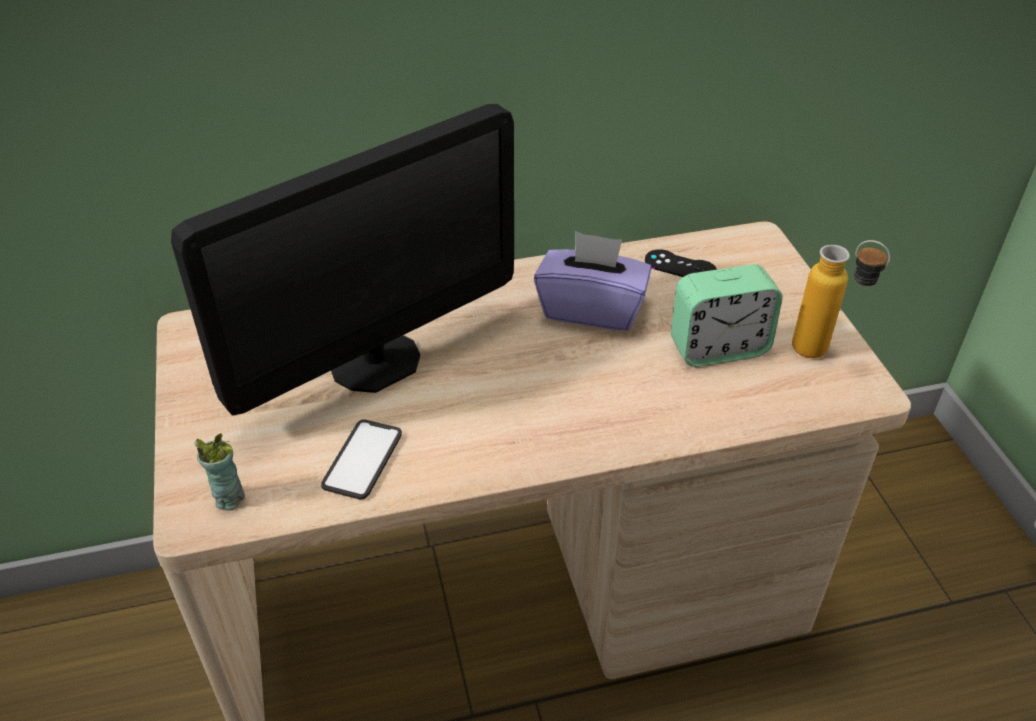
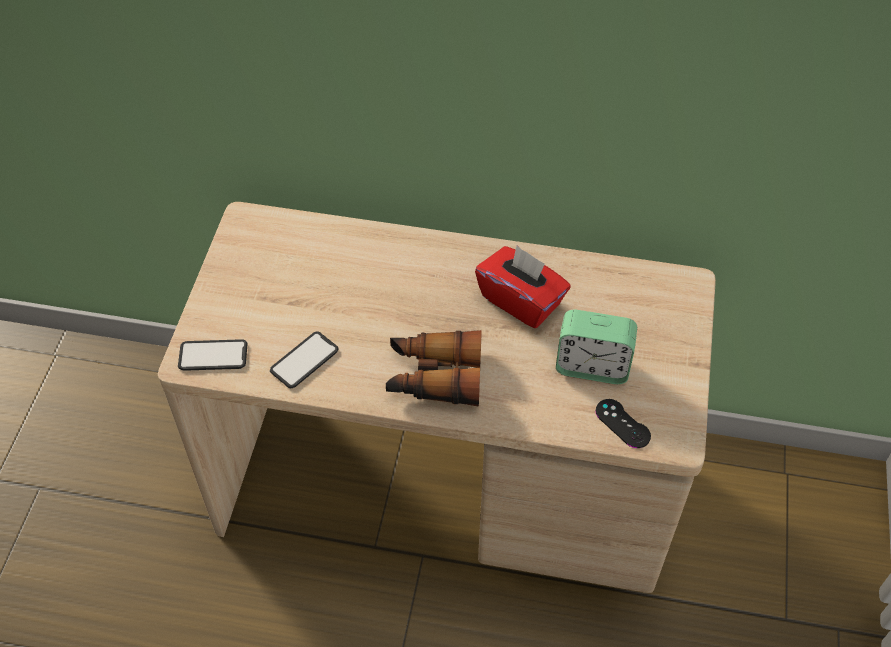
camera: 25 degrees right, 10 degrees up
(228, 498) = (213, 356): cup -> phone
(375, 361) = (349, 289): monitor -> none
(543, 420) = (434, 376): none -> binoculars
(591, 309) = (521, 300): purple tissue box -> red tissue box
(680, 266) = (611, 287): black game controller -> black game controller (622, 423)
(823, 353) = (667, 399): bottle -> none

